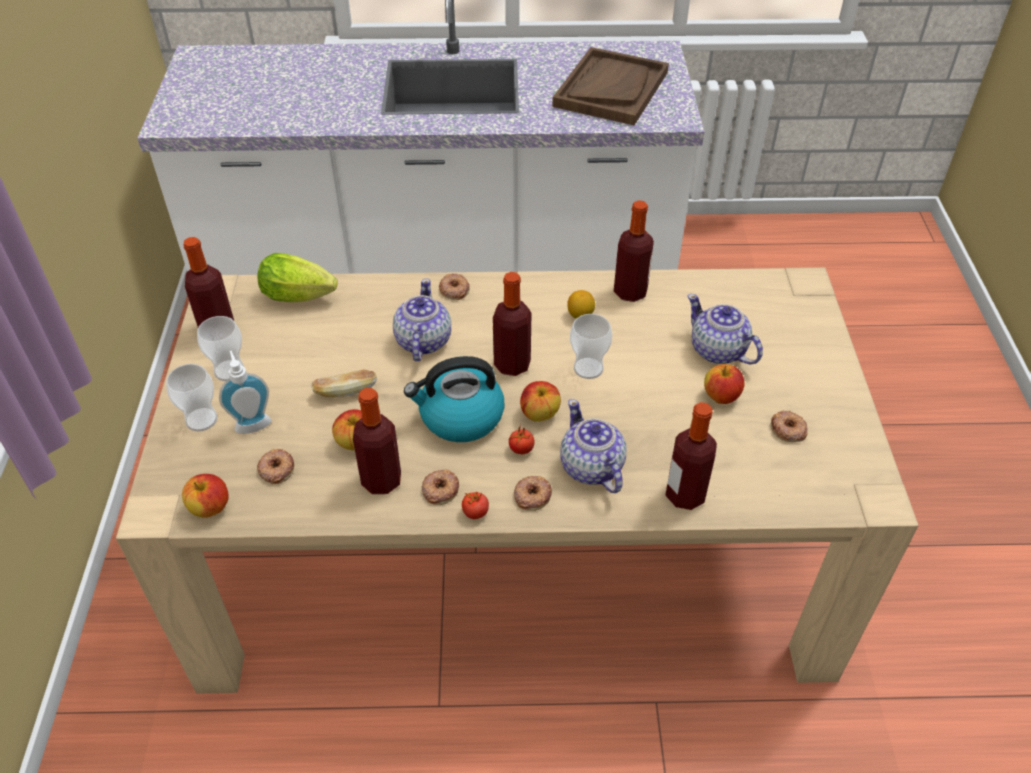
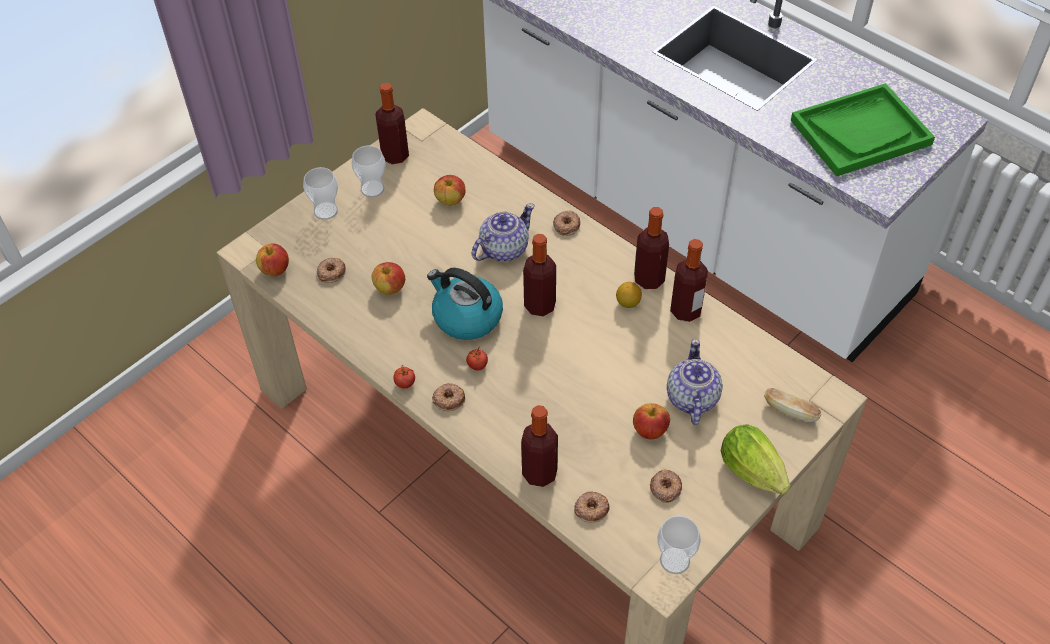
camera: 45 degrees right, 5 degrees up
(252, 422) = (349, 233): soap dispenser -> none
(302, 297) = (466, 165): lettuce -> lettuce (755, 474)
(345, 392) = (420, 250): bread -> bread (790, 411)
(381, 480) = (377, 323): bottle -> bottle (649, 279)
(440, 489) = (402, 354): donut -> donut (591, 508)
(539, 414) = (516, 351): apple -> apple (450, 200)
(588, 368) = (585, 344): cup -> cup (674, 560)
(591, 468) = (504, 410): teapot -> none
(611, 89) = (860, 132): brown tray -> green tray

